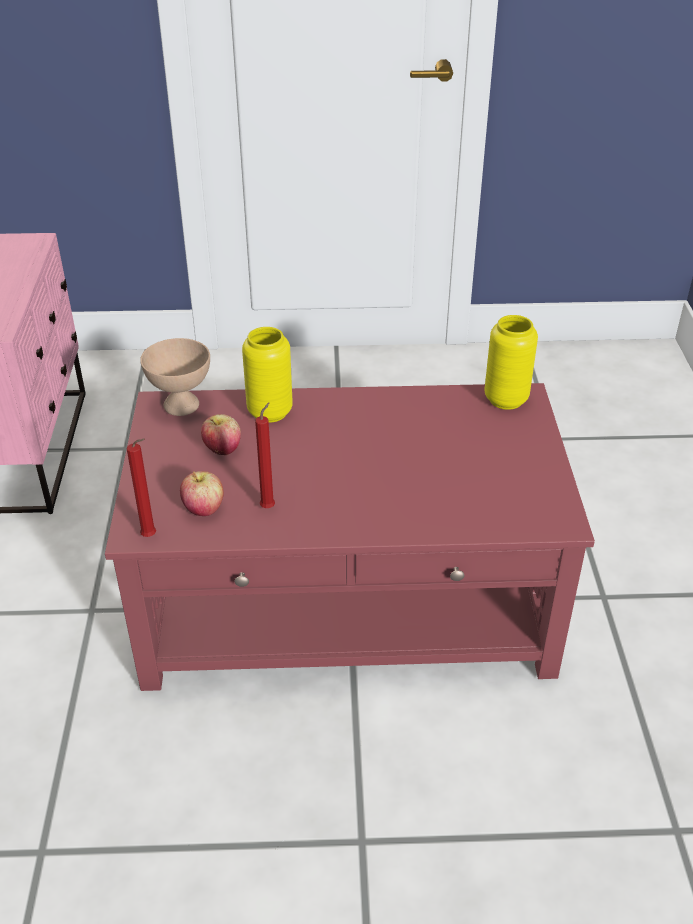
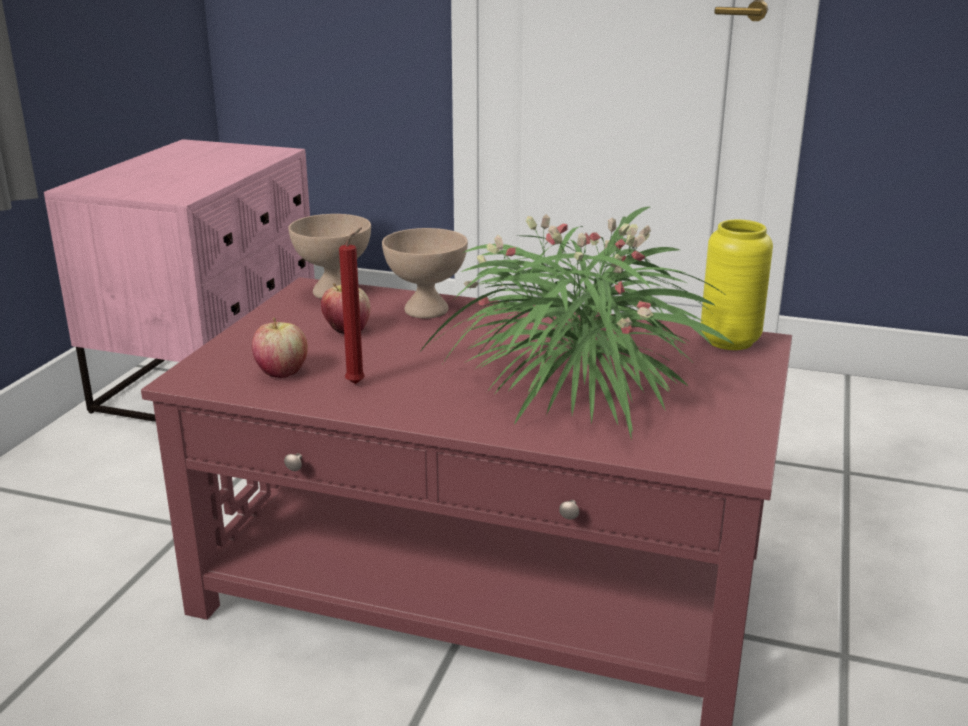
camera: 20 degrees right, 15 degrees down
(151, 537) = (202, 384): red candle -> none
(270, 412) = (427, 310): yellow vase -> beige bowl
(424, 468) = (576, 382): none -> potted plant

